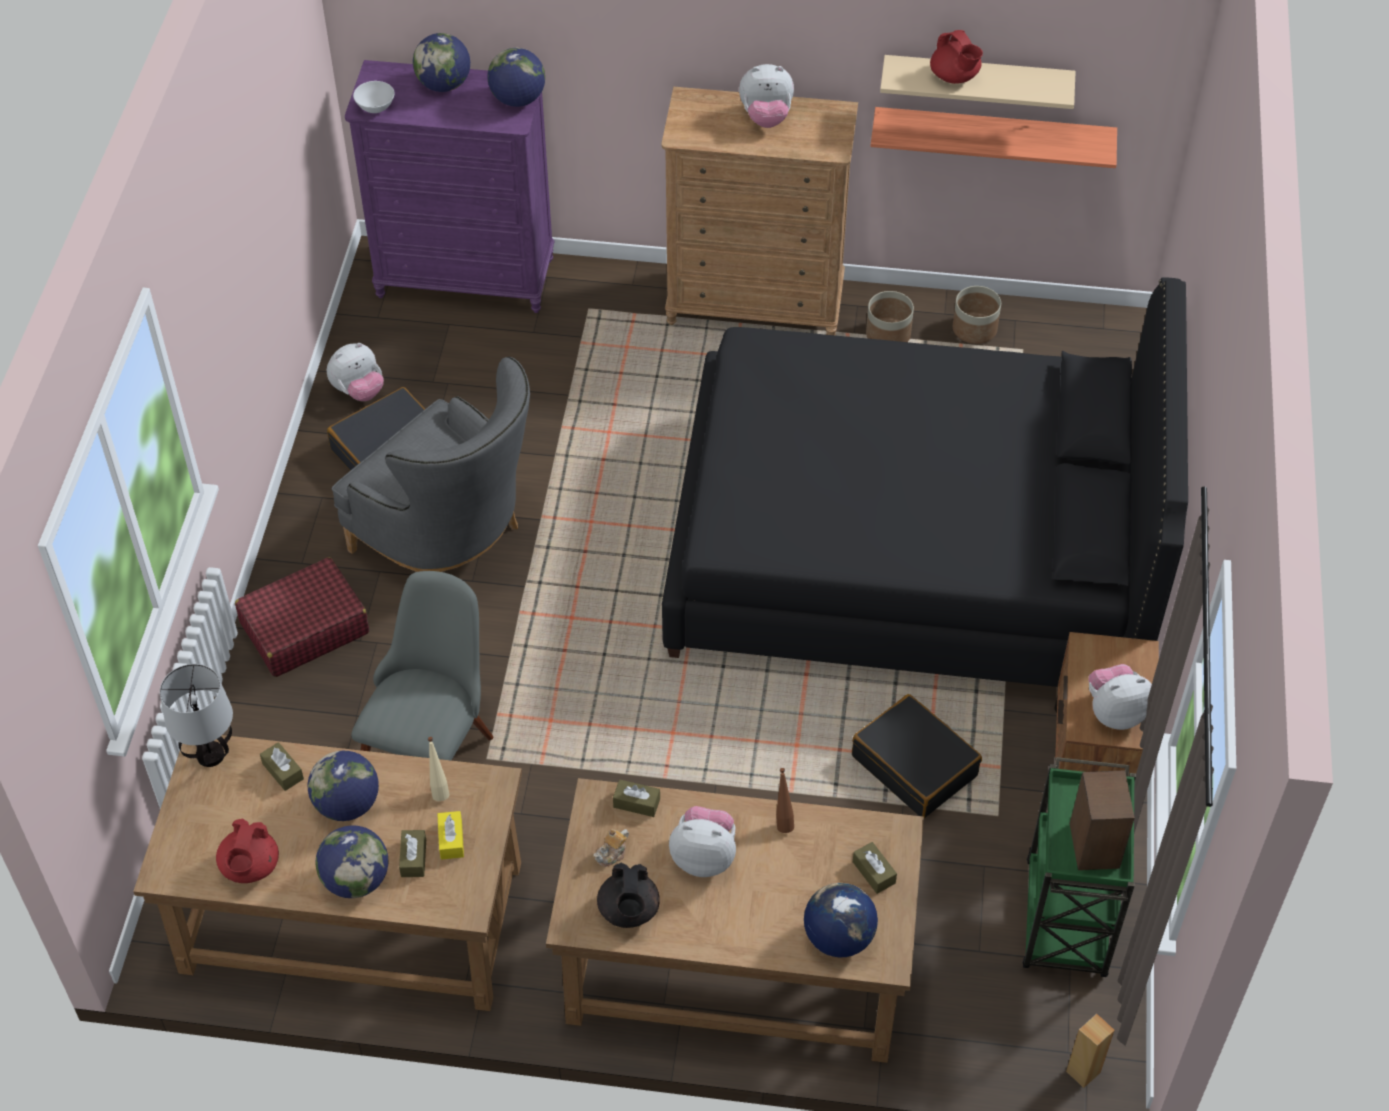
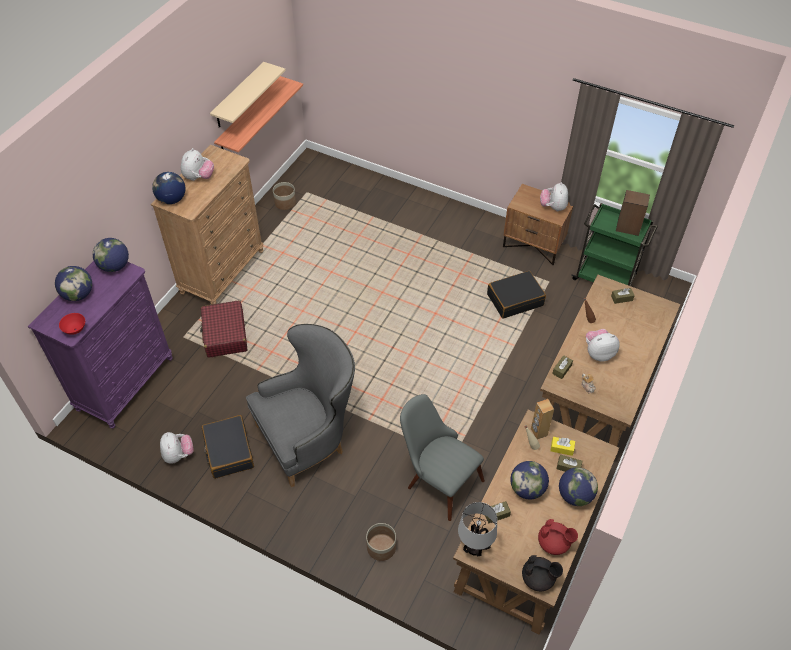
camera: 70 degrees left, 0 degrees up
(304, 628) = (335, 521): red suitcase -> red suitcase (225, 335)
(376, 109) = (75, 330): white bowl -> red bowl
(629, 911) = (620, 388): black teapot -> black teapot (538, 578)
(704, 856) = (598, 353): plush toy -> plush toy turned 45 degrees clockwise
(838, 937) = (651, 319): globe -> globe (172, 200)
(888, 334) = (270, 232): planter -> planter (381, 547)
(911, 553) = (401, 264): black bed -> none
(954, 77) = (242, 96): red teapot -> none
(1083, 1071) = (673, 296): brown speaker -> brown speaker (538, 432)

